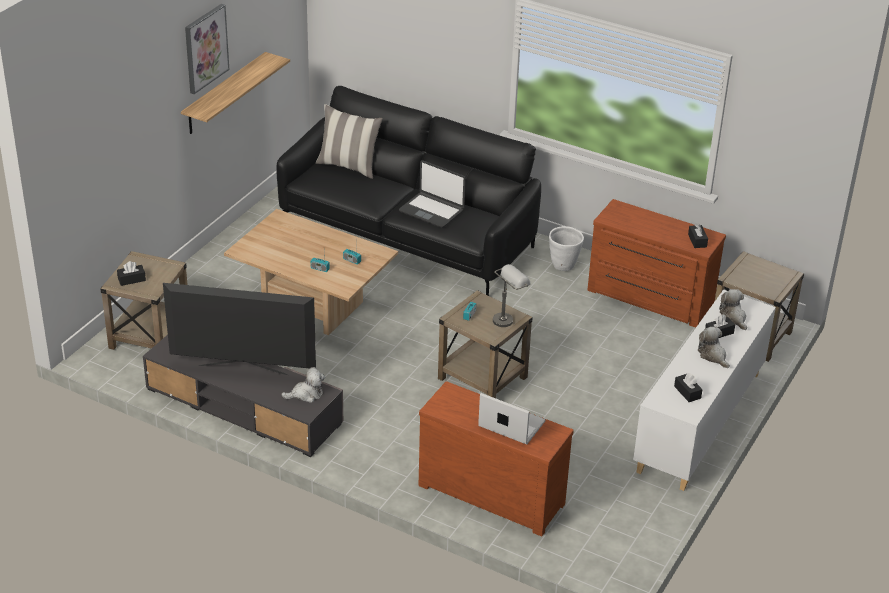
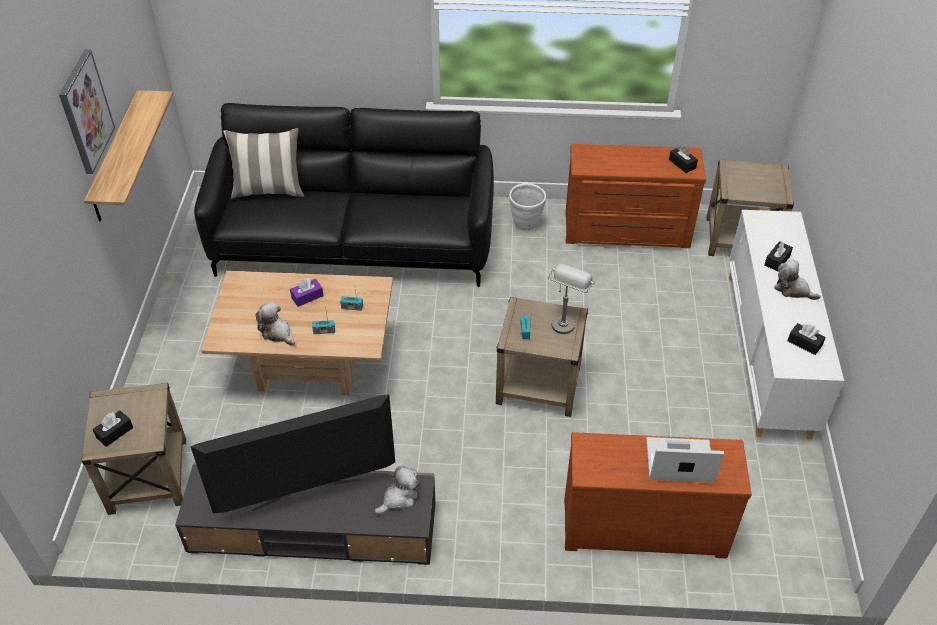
camera: 25 degrees left, 10 degrees up
(323, 243) = (307, 297): none -> purple tissue box
(432, 210) = (391, 214): laptop -> none
(733, 317) = (776, 238): plush toy -> plush toy (277, 332)

